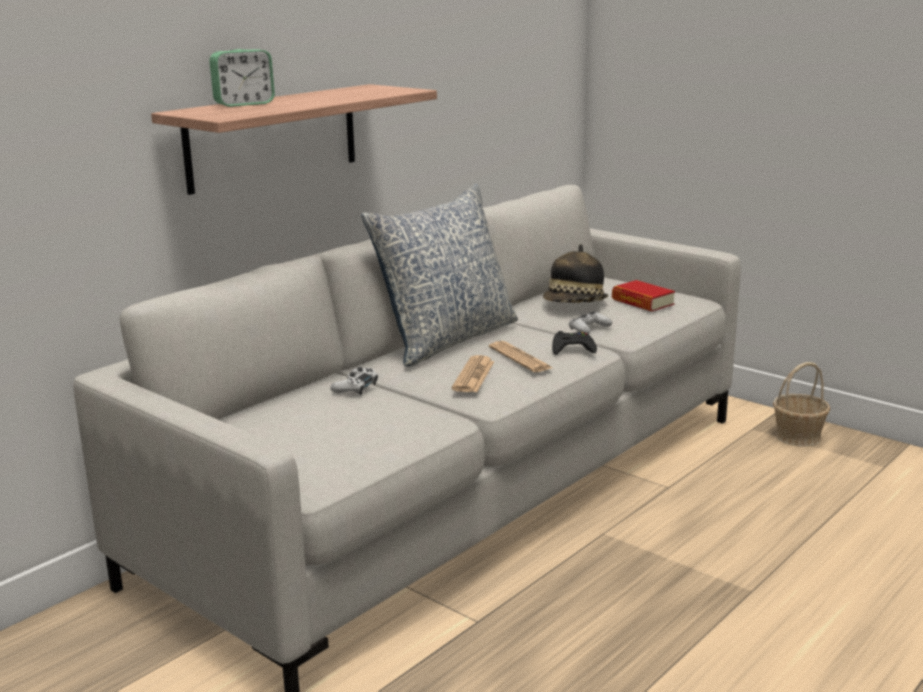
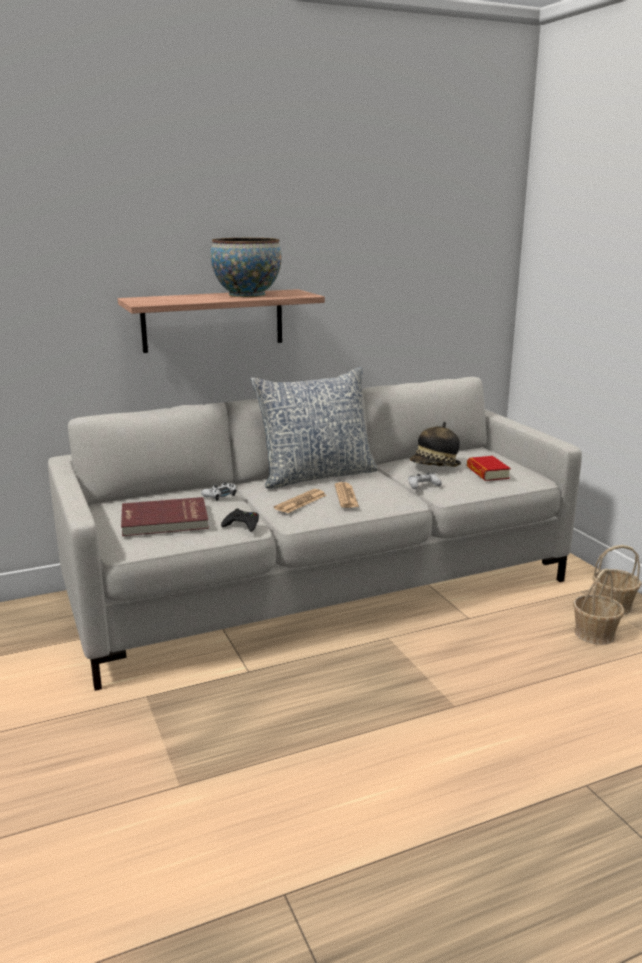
camera: 25 degrees right, 0 degrees up
(244, 104) = (181, 296): alarm clock -> none
(327, 435) = (164, 521): none -> red book
(332, 96) = (247, 295): none -> bowl
(572, 349) = (392, 496): black game controller -> black game controller (242, 525)
(810, 471) = (595, 634): none -> basket

